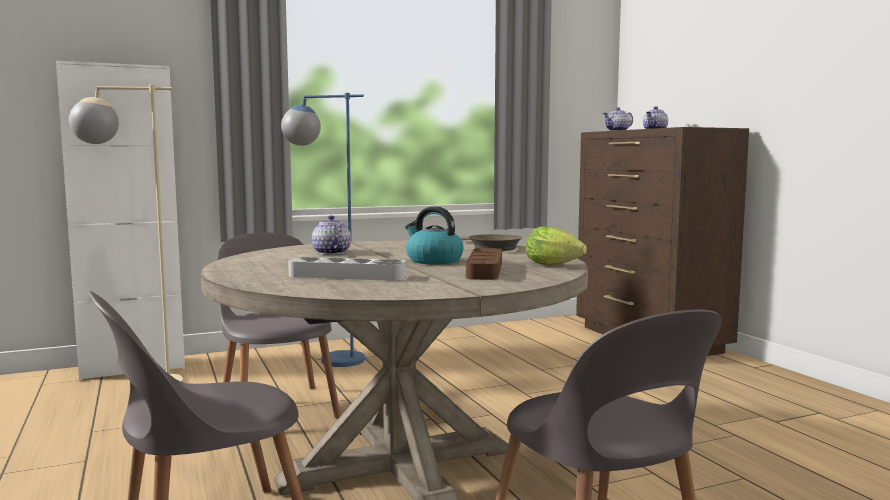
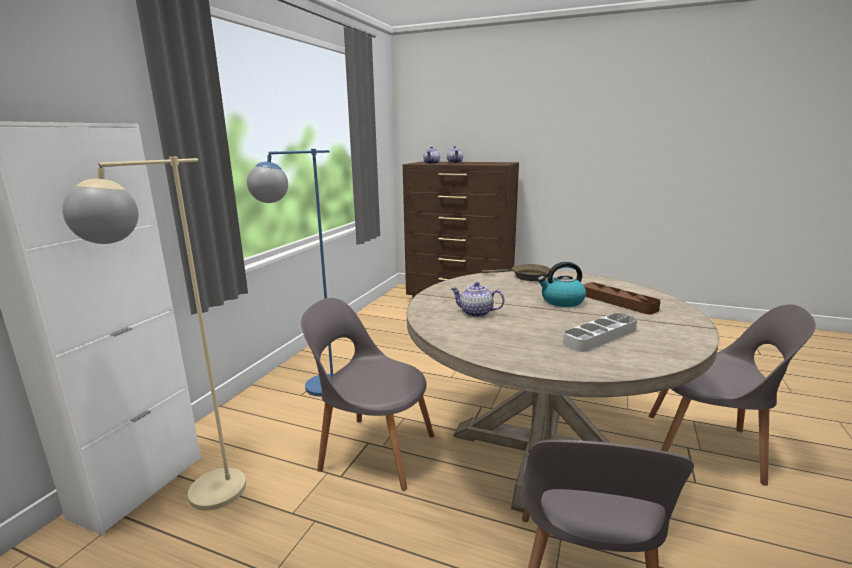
camera: 45 degrees left, 10 degrees up
(556, 266) = (622, 286): lettuce -> none

